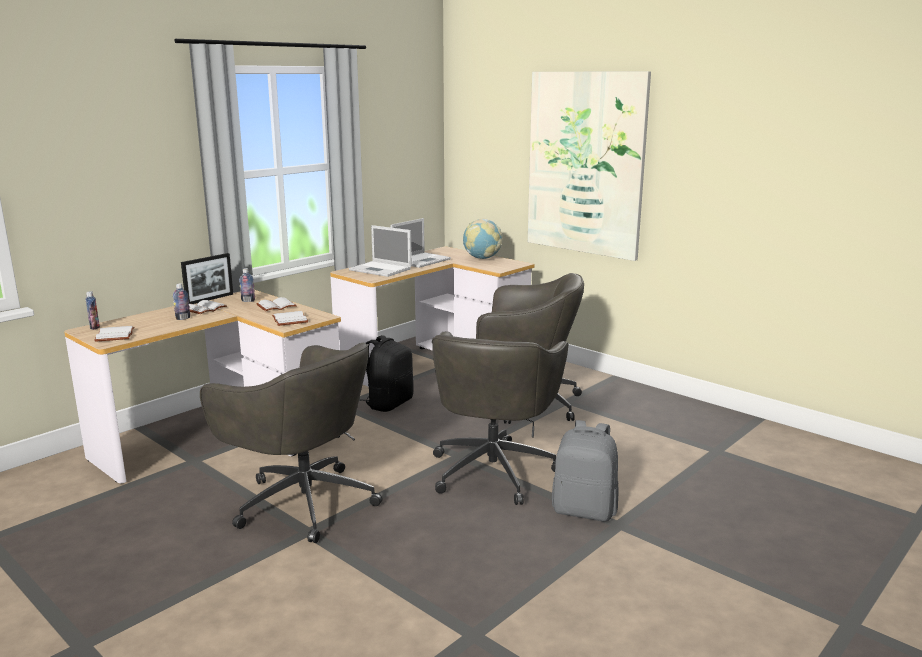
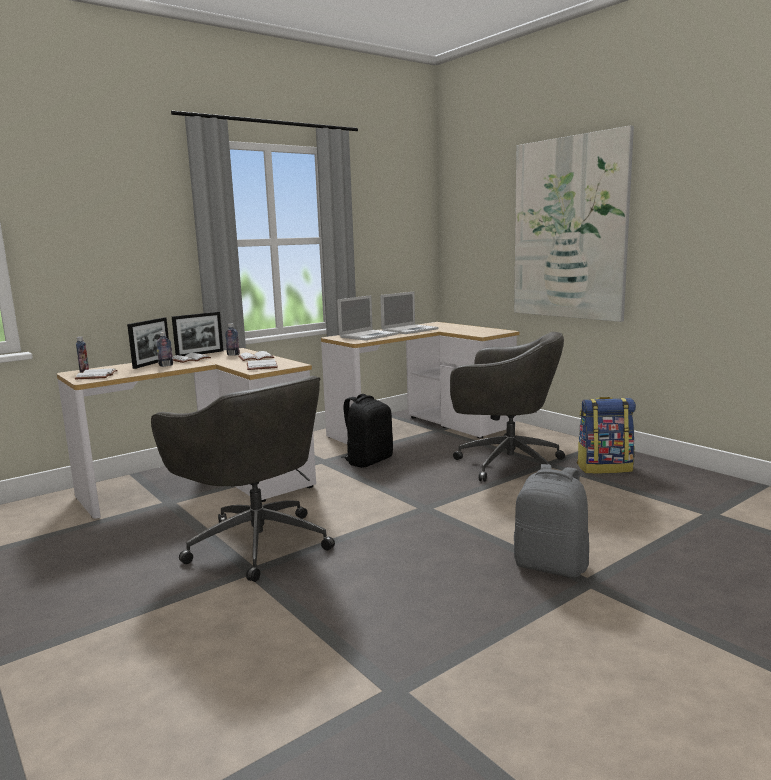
camera: 10 degrees right, 5 degrees down
(165, 315) = (152, 363): none -> picture frame
(381, 269) = (369, 335): laptop -> laptop turned 90 degrees counterclockwise
(482, 258) = (469, 328): globe -> none
(494, 469) = (459, 522): grey office chair -> none
(619, 404) = (604, 468): none -> backpack

